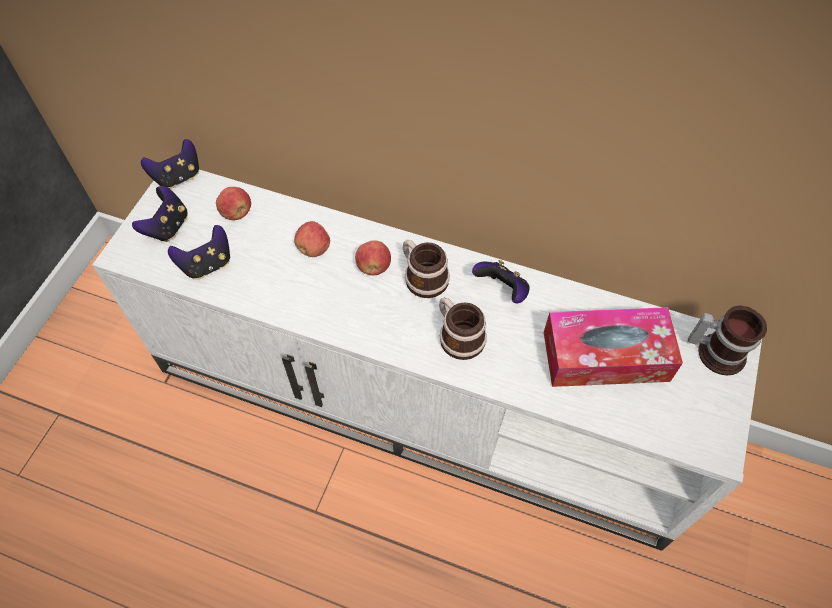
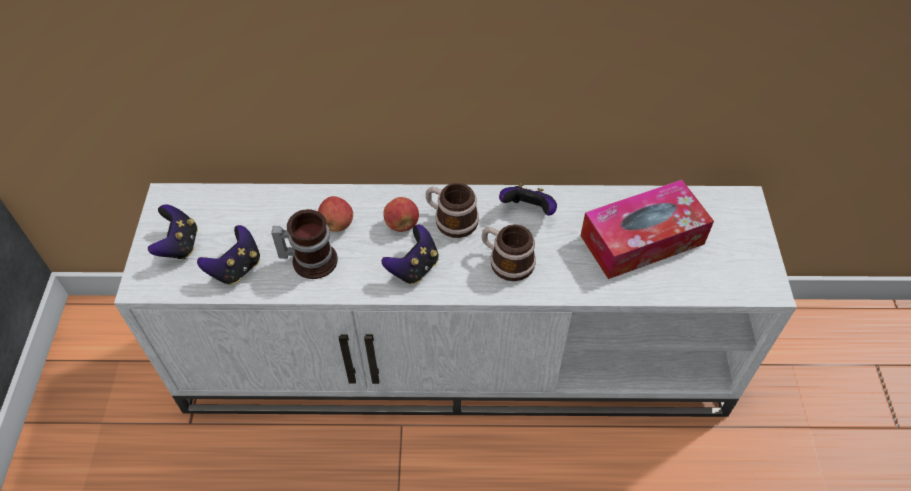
camera: 20 degrees left, 5 degrees down
(178, 177) = (168, 196): game controller -> game controller (414, 268)
(236, 213) = (245, 213): apple -> none
(716, 351) = (730, 207): mug -> mug (310, 259)

